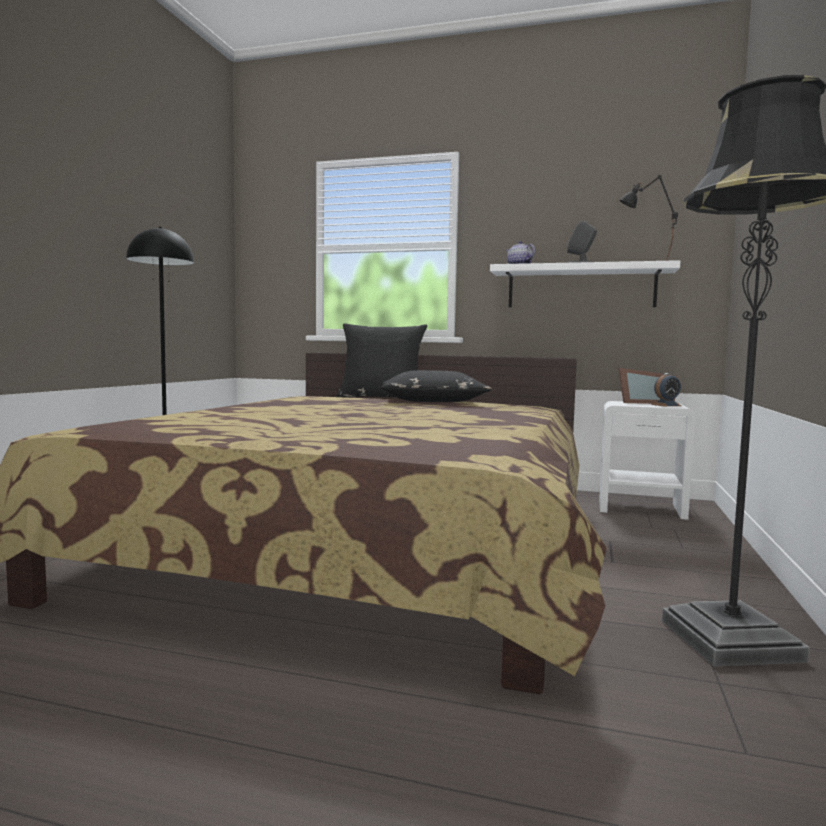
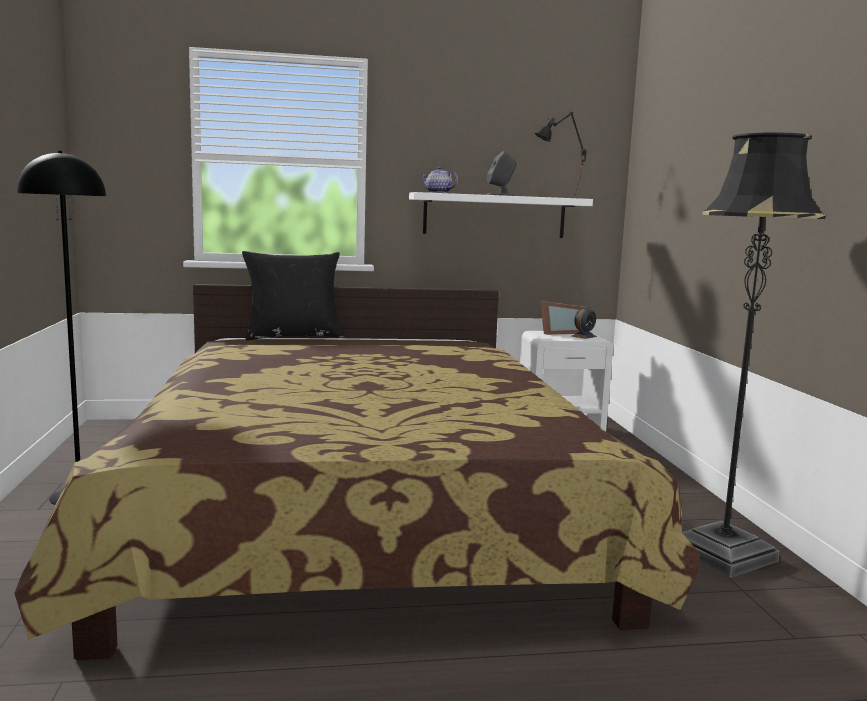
camera: 25 degrees left, 5 degrees up
(432, 401) = (384, 348): black pillow -> none

